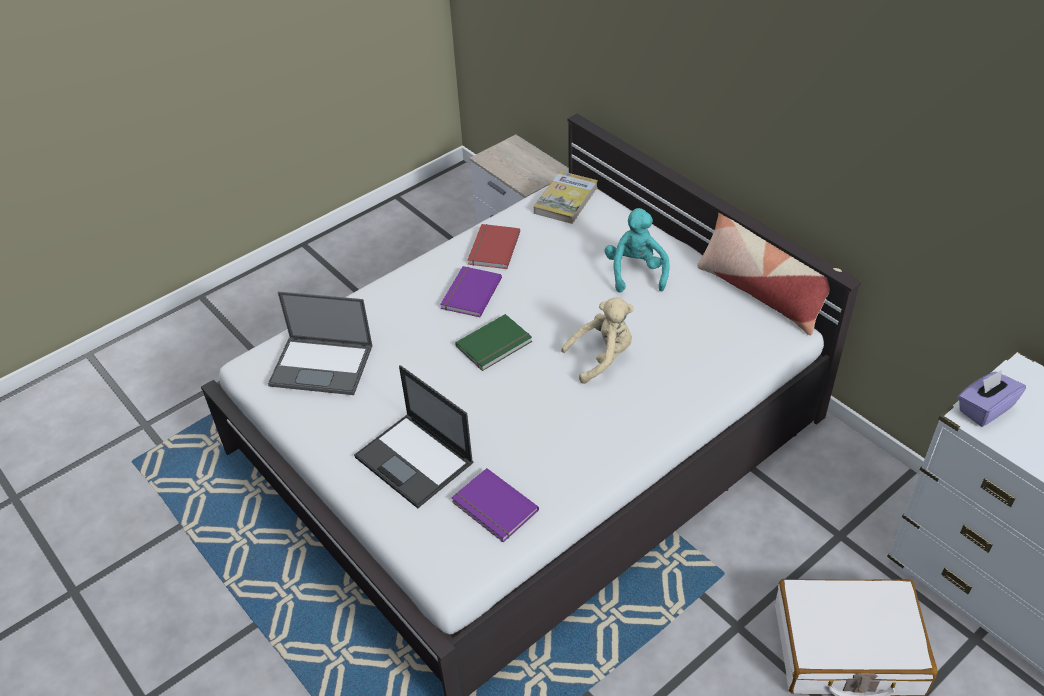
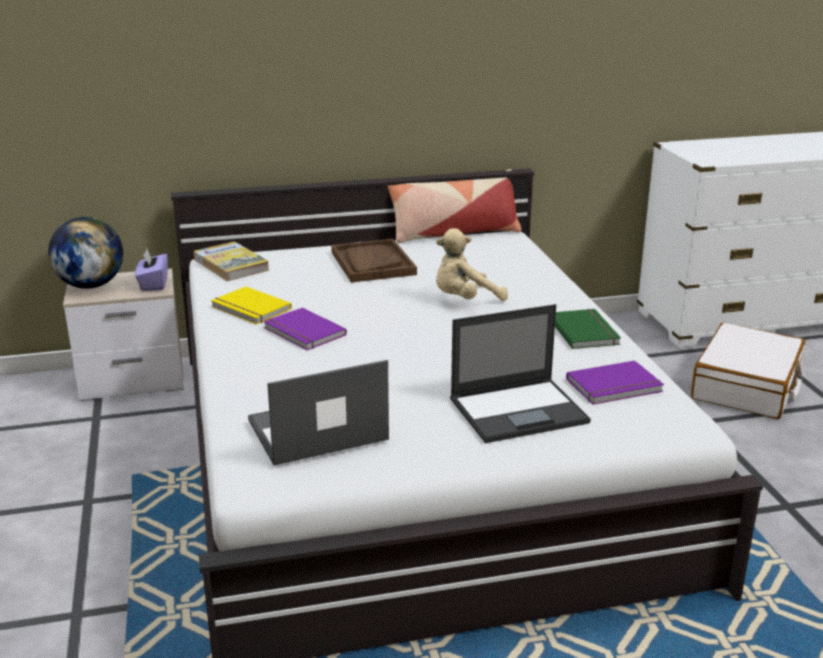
camera: 65 degrees left, 20 degrees down
(323, 365) = (316, 431): laptop -> laptop turned 150 degrees counterclockwise
(492, 248) = (249, 309): red book -> yellow book
(495, 345) = (395, 337): green book -> green book (585, 331)
(509, 152) = (90, 285): none -> globe
(602, 357) = (465, 300): beige plush toy -> beige plush toy turned 120 degrees counterclockwise
(636, 272) = (372, 263): turquoise plush toy -> brown tray
(984, 409) = (703, 158): purple tissue box -> purple tissue box (153, 284)

